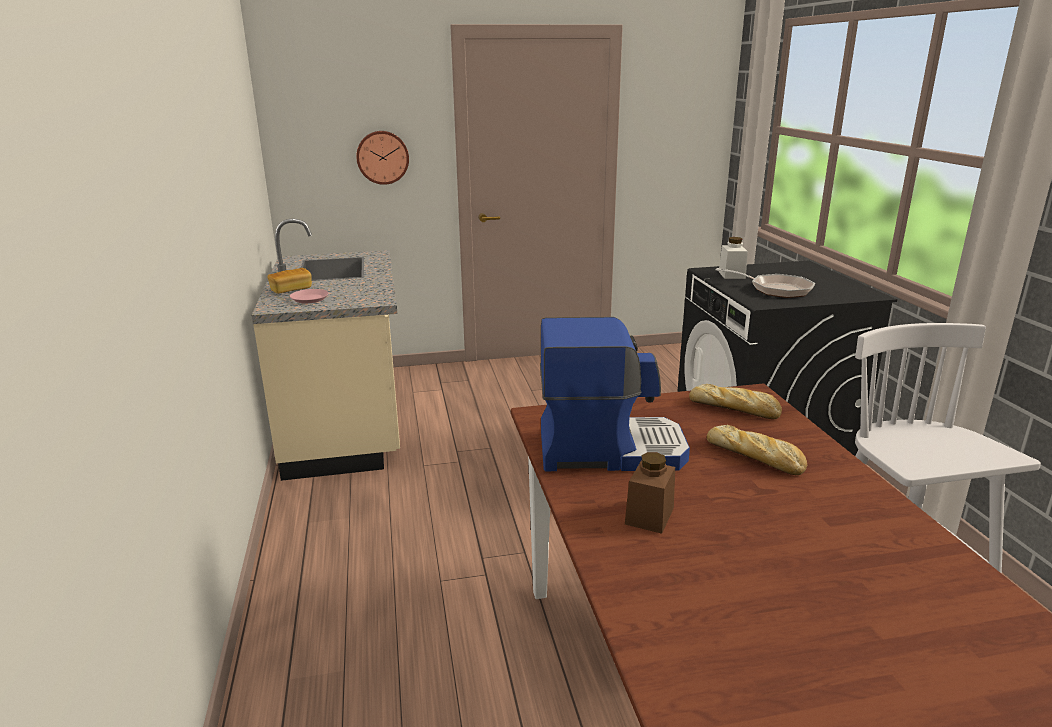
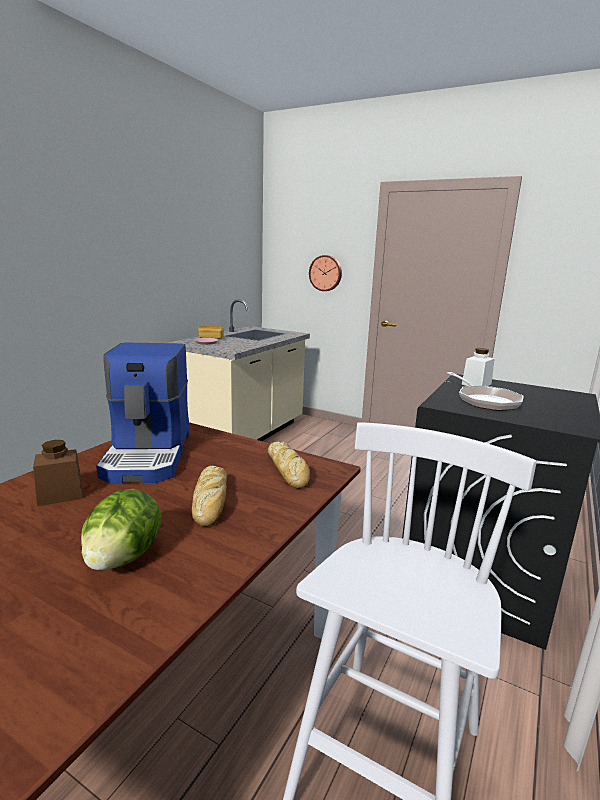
camera: 40 degrees right, 5 degrees down
(609, 449) = (150, 455): coffee machine -> coffee machine turned 45 degrees clockwise
(816, 521) = (123, 557): none -> lettuce

